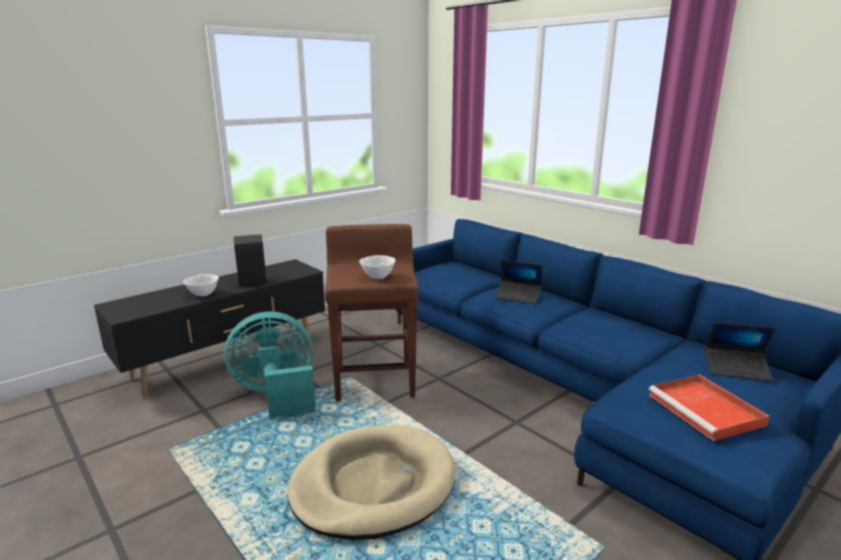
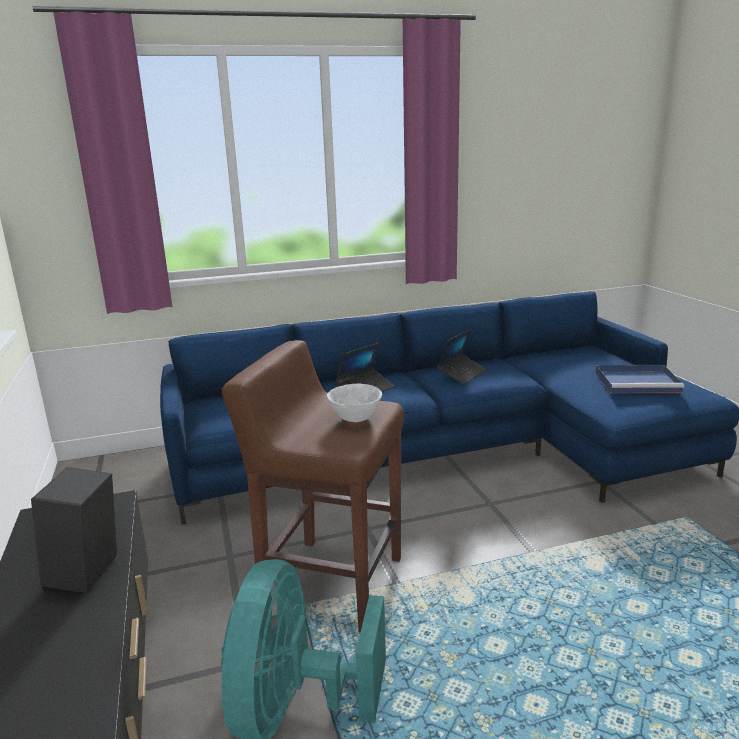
camera: 65 degrees left, 0 degrees up
(203, 294) = (77, 655): white bowl -> none
(373, 485) = (576, 637): beige dog bed -> none
(707, 411) = (638, 382): red tray -> blue tray
(736, 369) = (576, 356): laptop -> laptop (462, 374)

